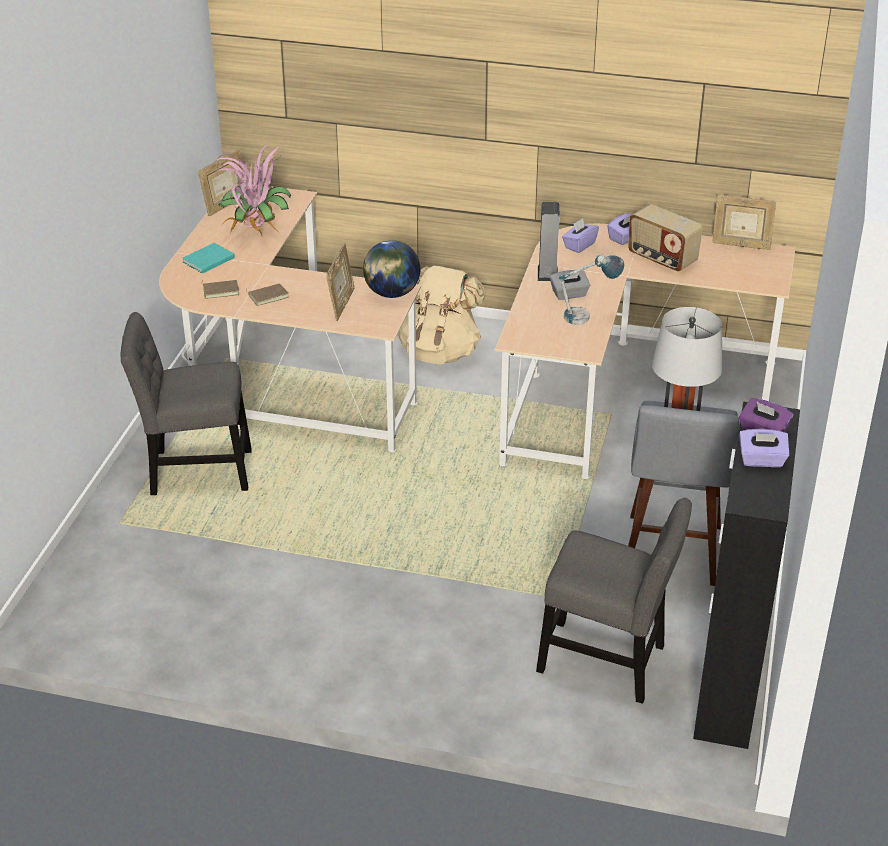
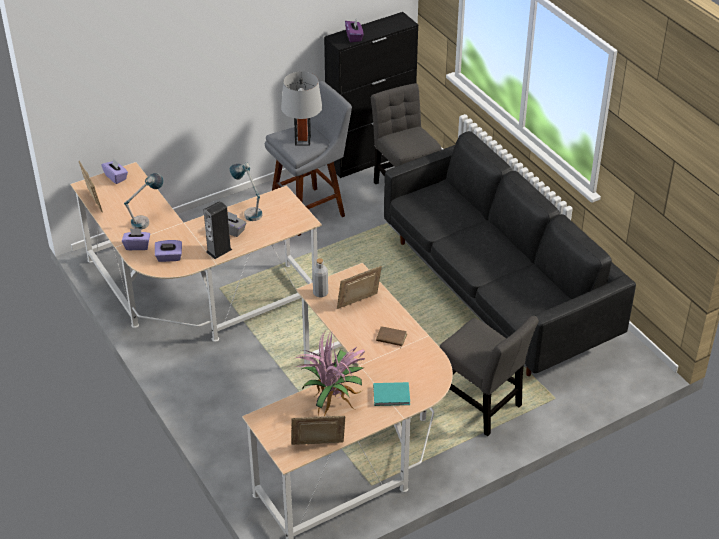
camera: 135 degrees left, 5 degrees up
(221, 290) = (413, 362): brown book -> none
(314, 599) = (496, 291): none -> black sofa
(392, 293) = (320, 293): globe -> grey bottle
(439, 351) = (239, 394): beige backpack -> none
(661, 259) = (147, 220): radio -> table lamp
(761, 460) = (374, 30): purple tissue box -> purple tissue box (116, 177)

